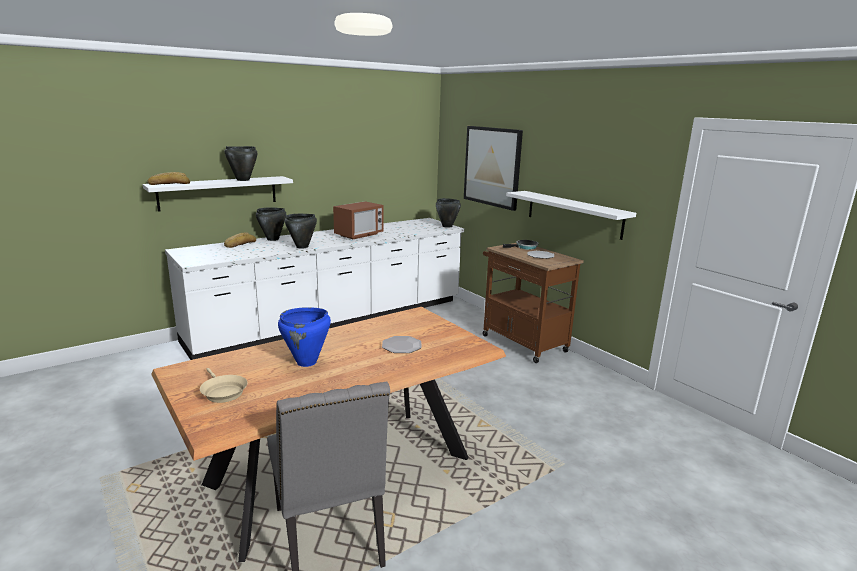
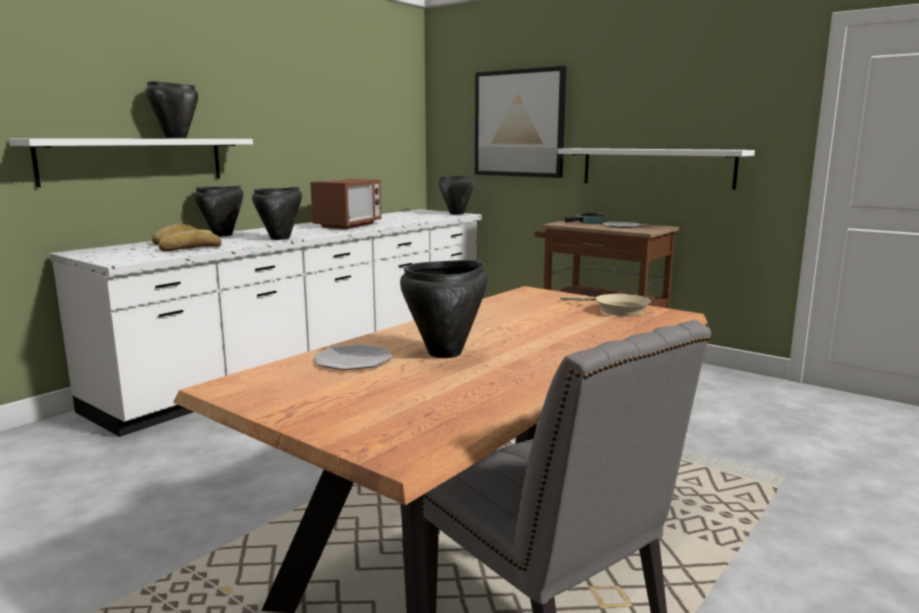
camera: 15 degrees left, 5 degrees down
(169, 184) = (59, 138): bread -> bread (190, 248)
(222, 392) = (351, 402): beige frying pan -> beige frying pan (616, 310)
(307, 362) = (445, 353): blue cooking pot -> black cooking pot
(402, 346) = (561, 323): plate -> plate (353, 360)

